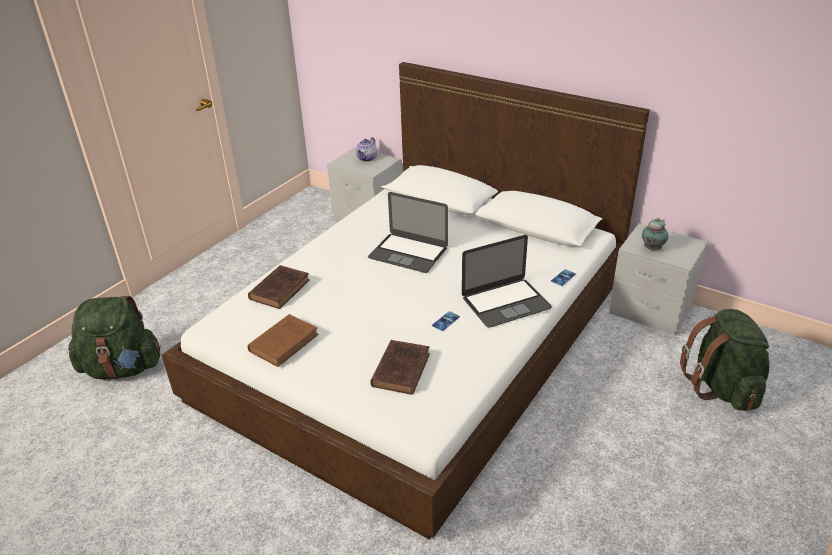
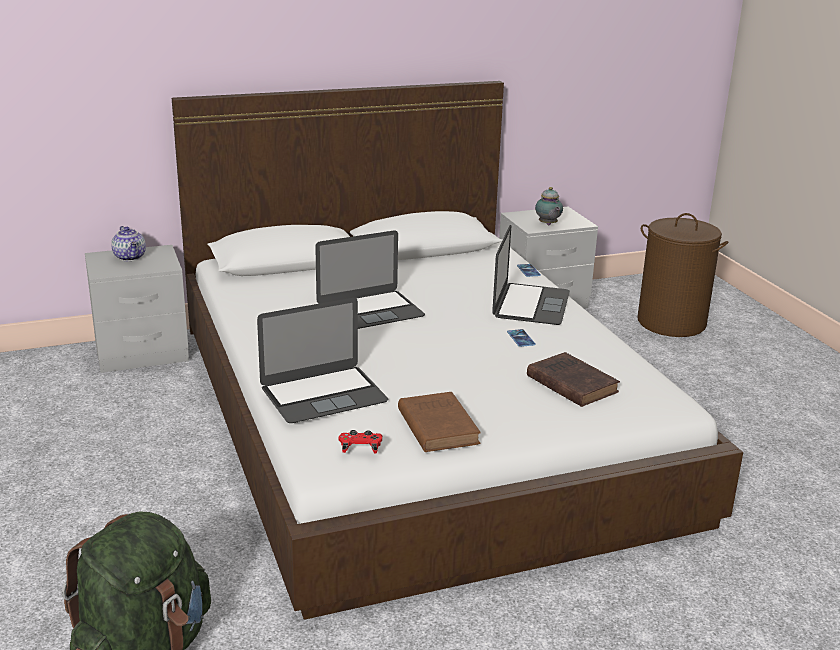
camera: 55 degrees left, 10 degrees down
(234, 329) = (360, 448): none -> red game controller
(281, 289) = (323, 394): brown book -> laptop
(721, 387) = (670, 322): green backpack -> brown laundry basket

